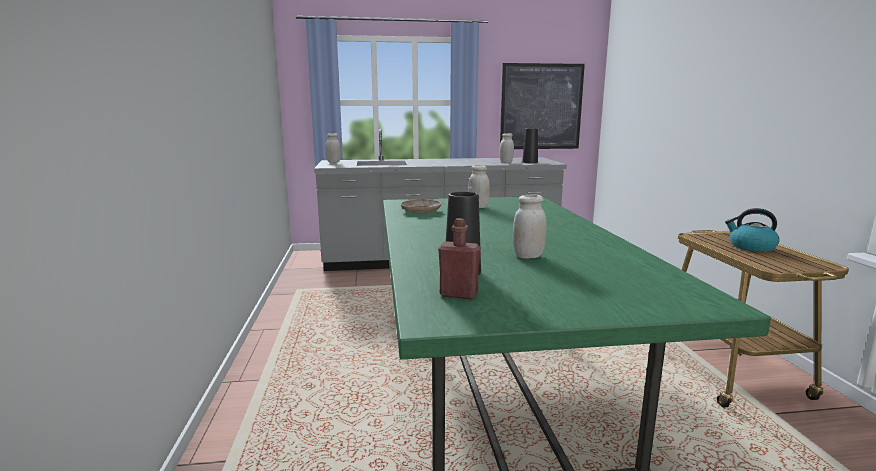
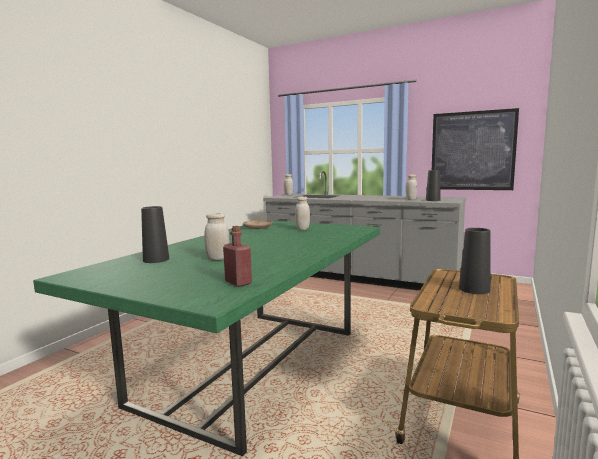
camera: 35 degrees right, 5 degrees down
(458, 294) = (115, 269): red bottle -> red bottle (238, 283)
(751, 247) = (474, 289): kettle -> black vase

